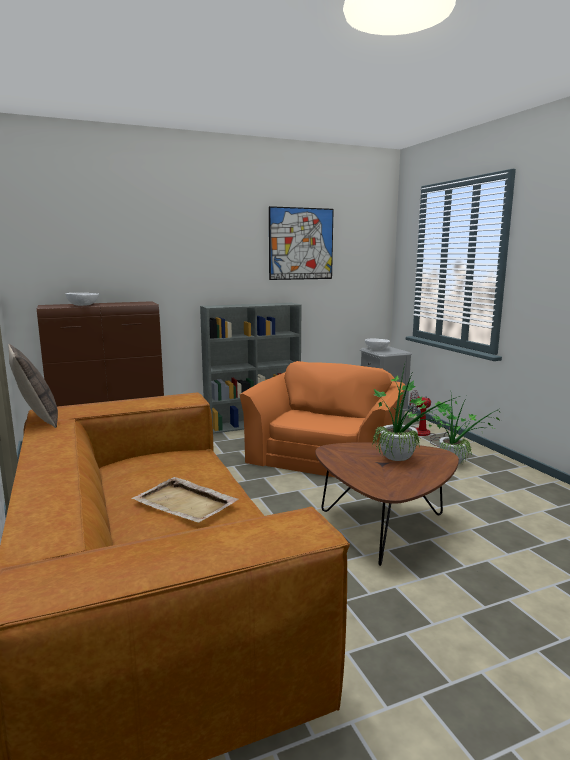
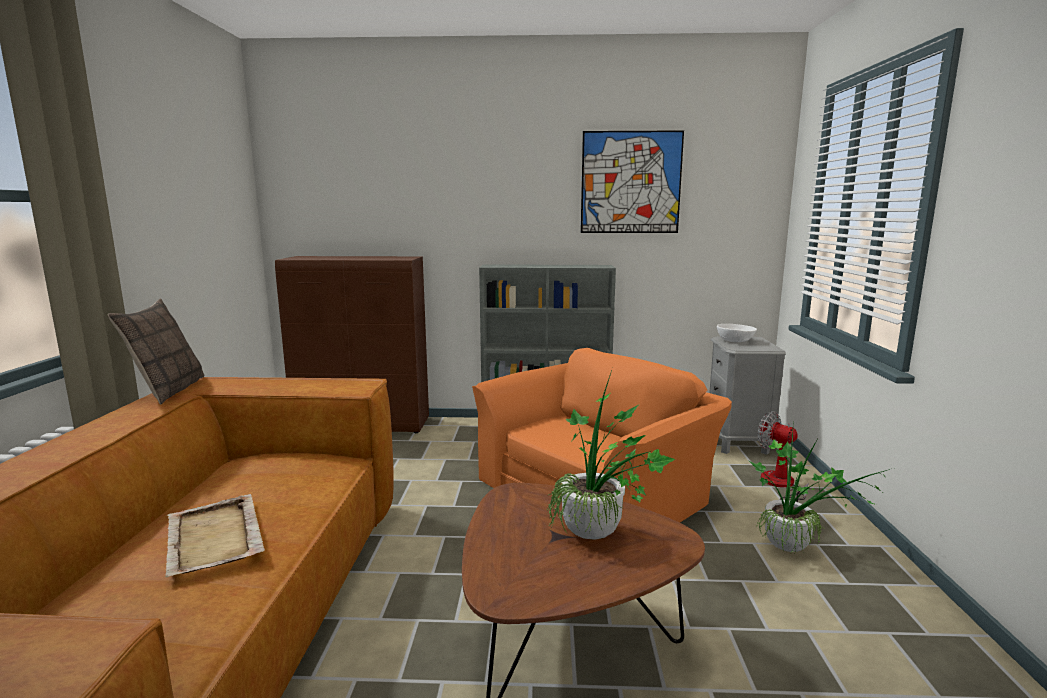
camera: 25 degrees right, 0 degrees up
(83, 305) = (332, 258): white bowl -> none

